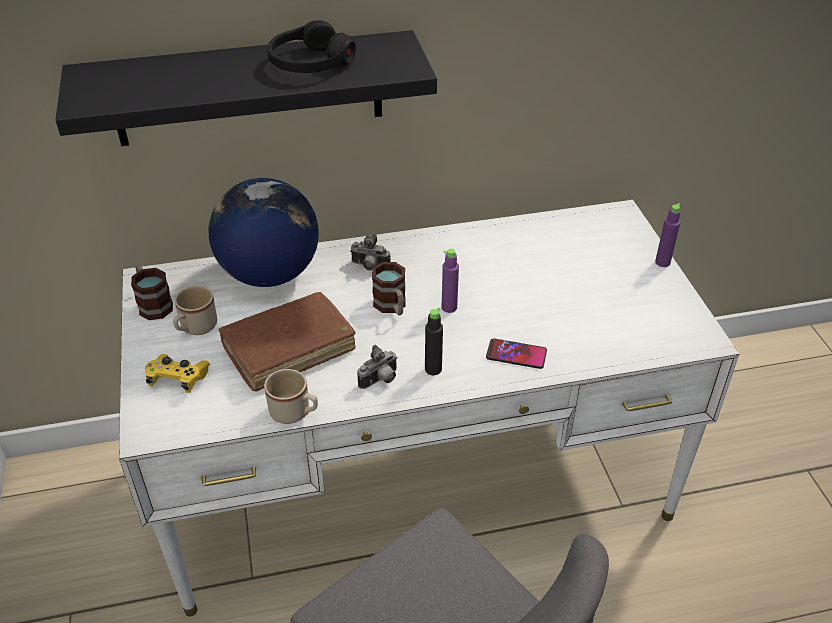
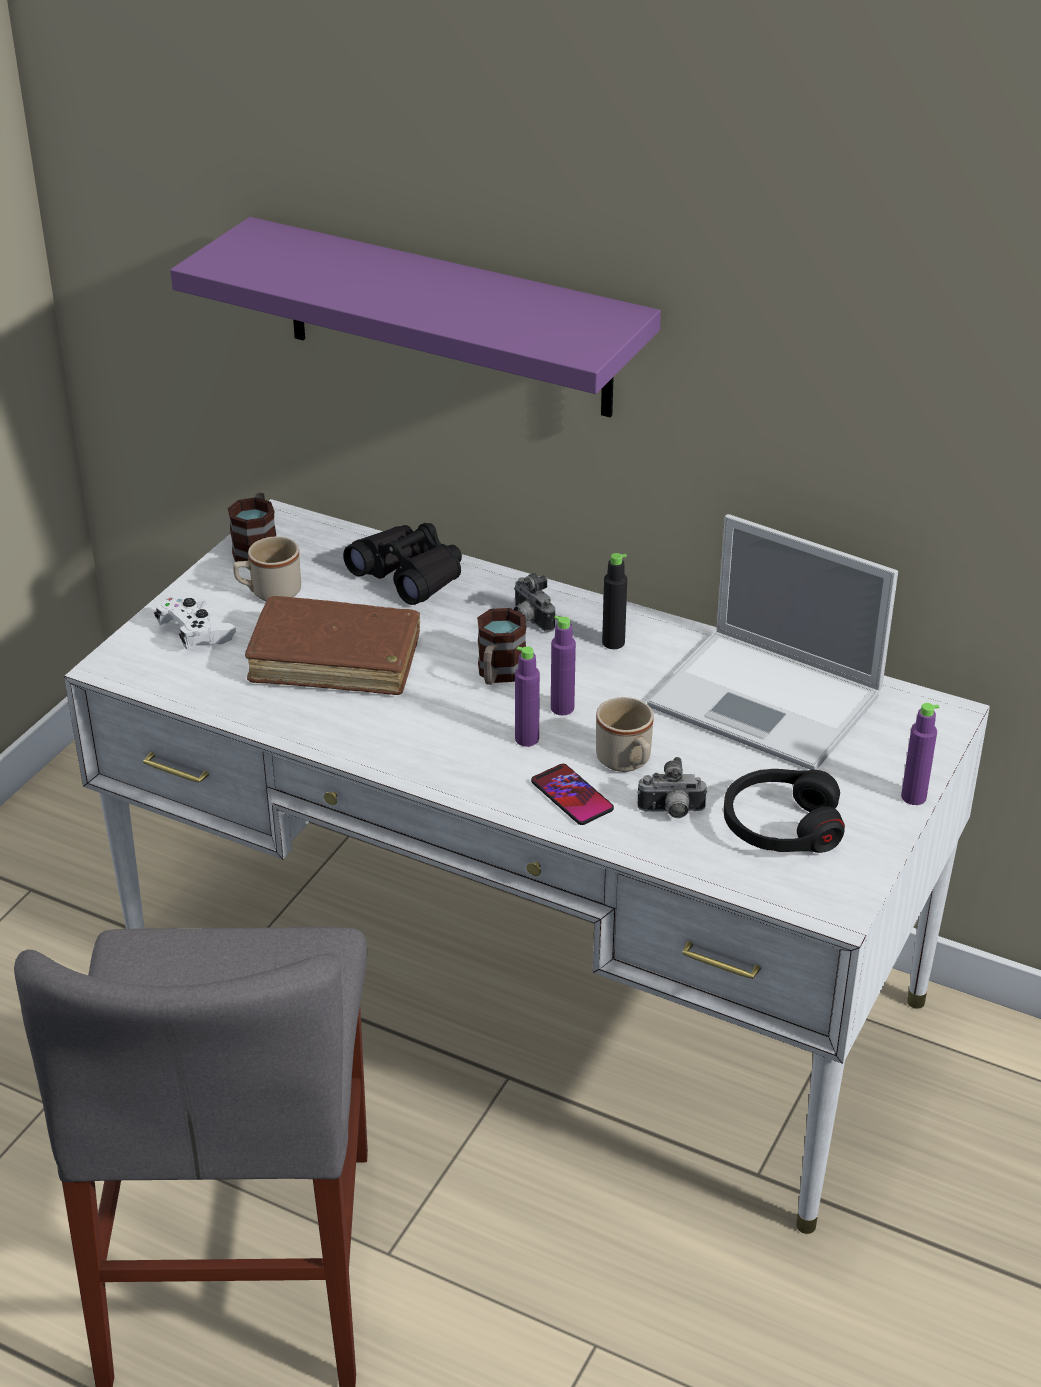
camera: 40 degrees right, 5 degrees down
(178, 379) = (195, 633): yellow game controller -> white game controller
(249, 89) = (447, 318): black shelf -> purple shelf
(269, 274) = (409, 575): globe -> black binoculars
(295, 413) = (263, 724): beige mug -> beige mug (627, 763)
(310, 63) = (485, 304): black headphones -> black headphones (781, 826)
(380, 380) = (387, 740): camera -> camera (671, 812)
(433, 369) = (458, 760): black bottle -> black bottle (613, 642)
(453, 335) = (527, 739): none -> purple bottle
(541, 248) = (769, 701): none -> laptop

